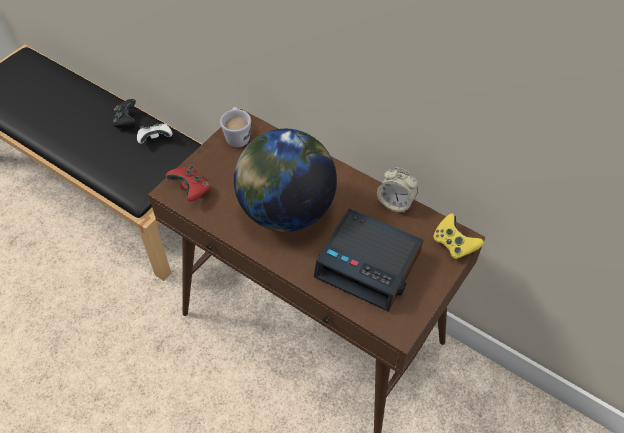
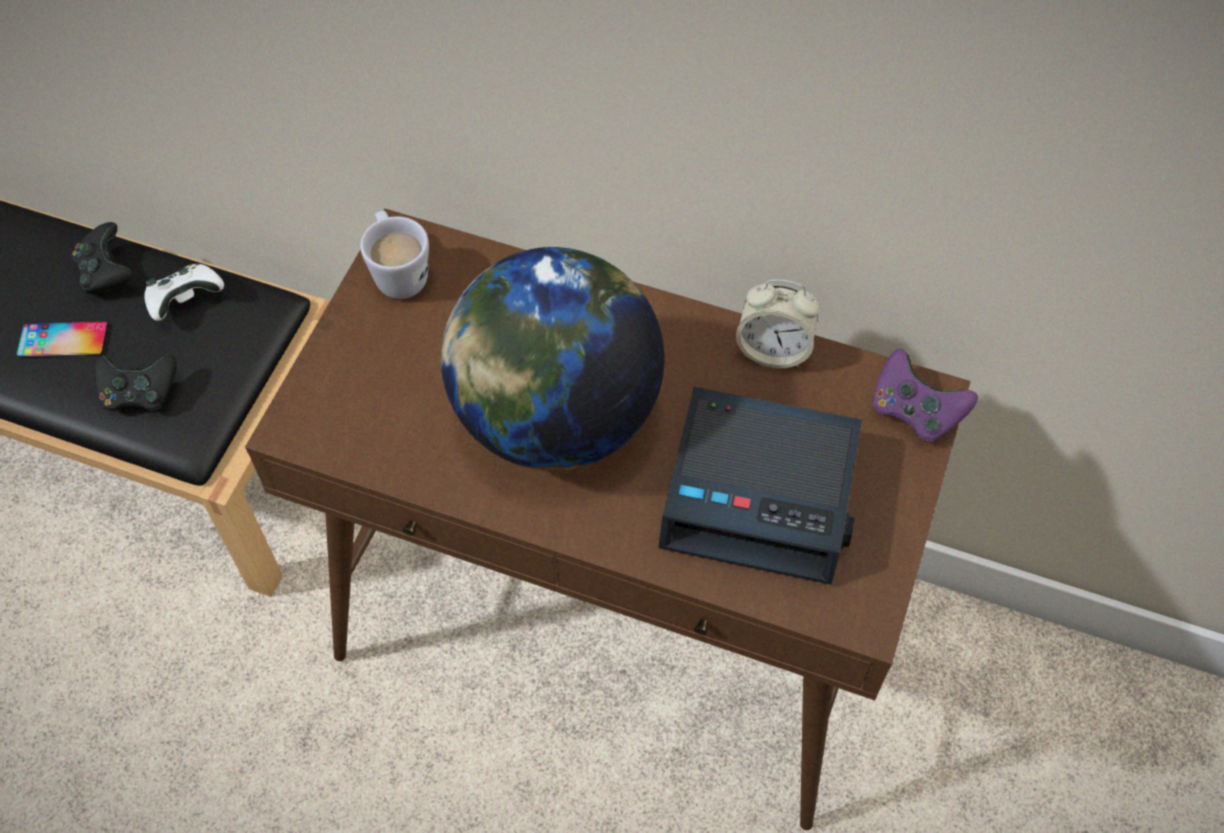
camera: 15 degrees left, 5 degrees up
(99, 144) = (63, 340): none -> phone
(123, 173) = (140, 394): none -> black game controller
(191, 190) = (338, 415): red game controller -> none
(453, 244) = (914, 411): yellow game controller -> purple game controller

